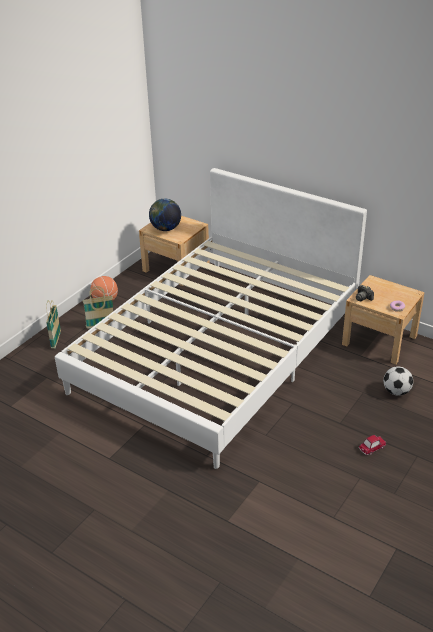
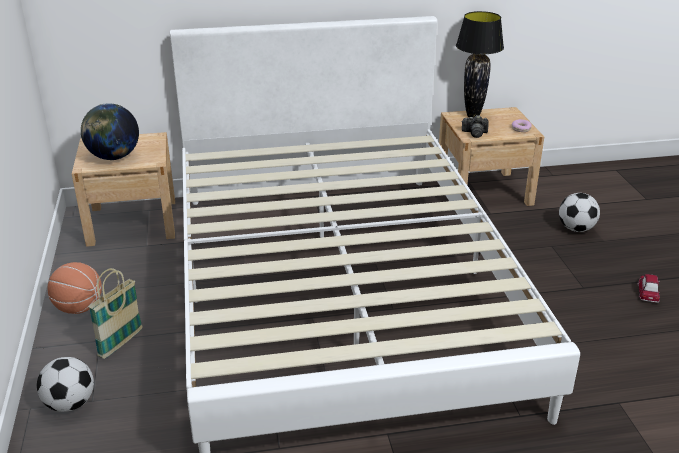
camera: 45 degrees left, 5 degrees down
(56, 340) = (70, 404): basket -> football
(384, 286) = (473, 116): none -> black table lamp

